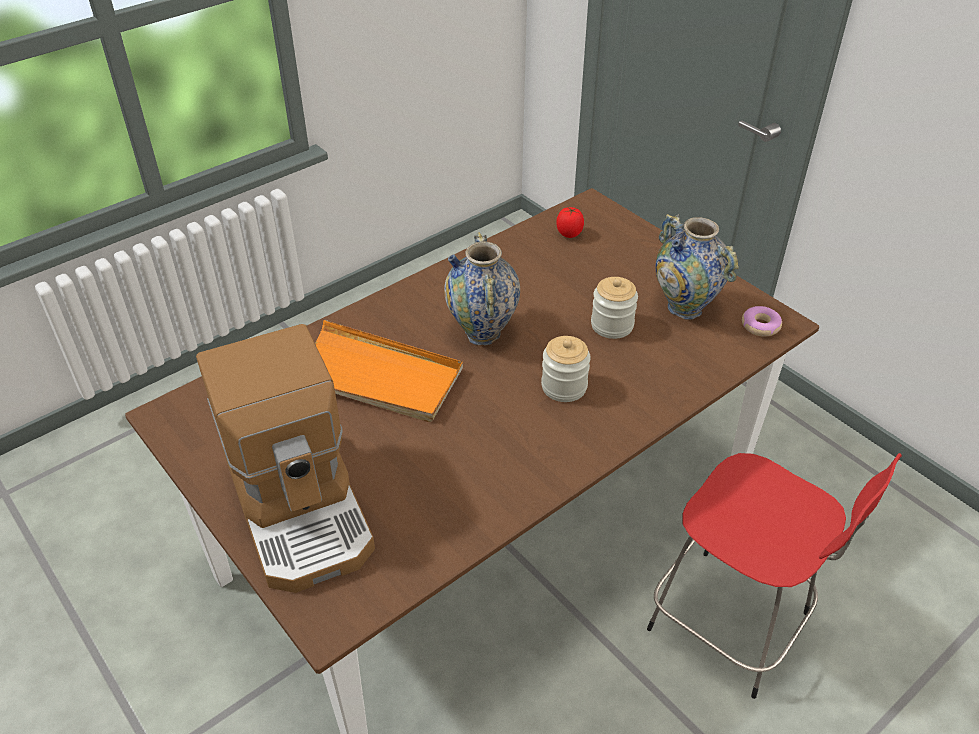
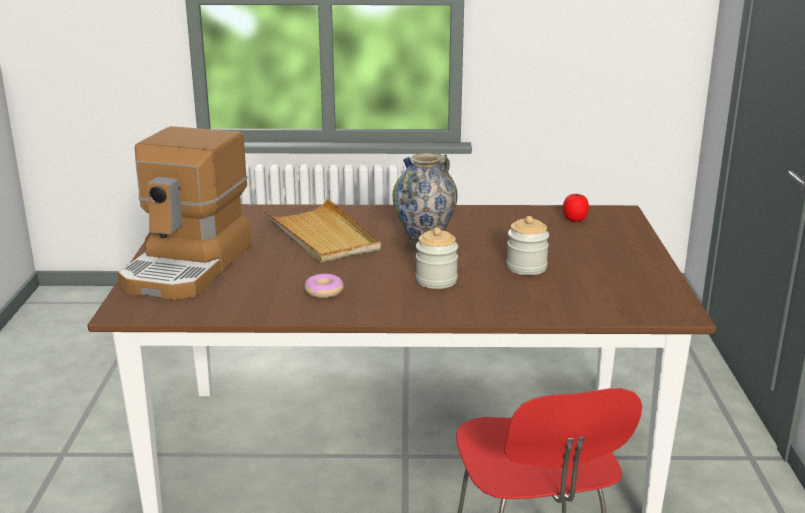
camera: 40 degrees right, 20 degrees down
(375, 377) = (322, 235): orange tray -> beige tray
(685, 308) = (604, 279): vase -> none
(760, 326) = (655, 308): donut -> donut (324, 291)

